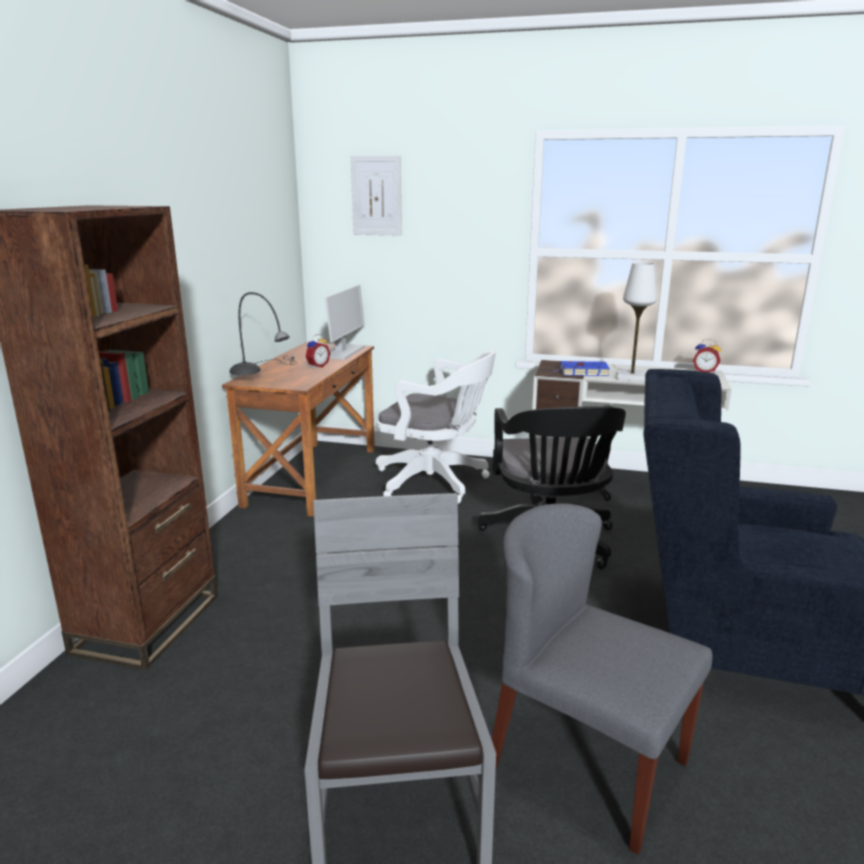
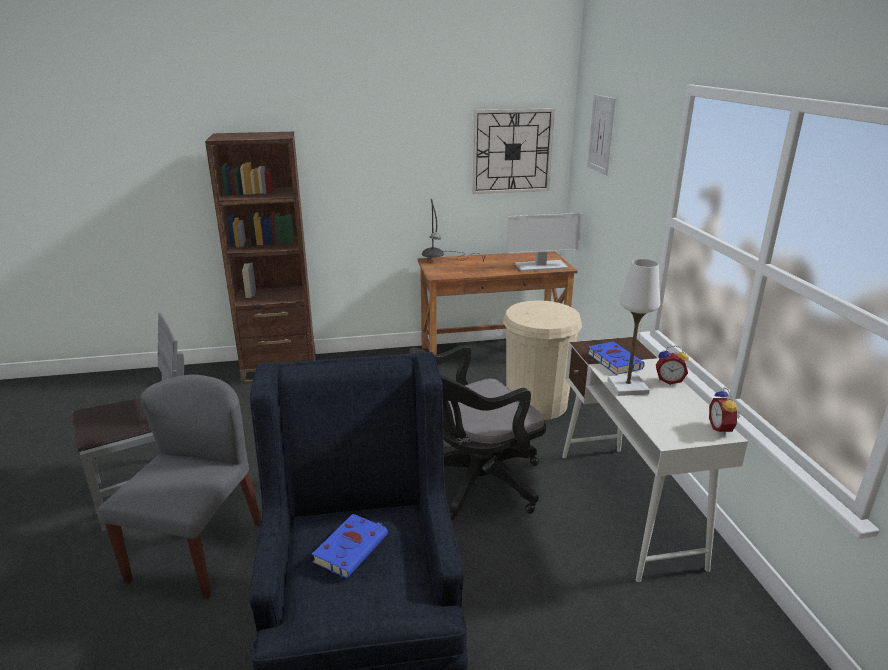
camera: 65 degrees right, 5 degrees up
(269, 228) = (512, 151): none -> wall clock
(317, 366) = (491, 268): alarm clock -> alarm clock (669, 380)
(436, 482) = (536, 403): white office chair -> beige trash can
(776, 549) = (352, 547): none -> blue book

